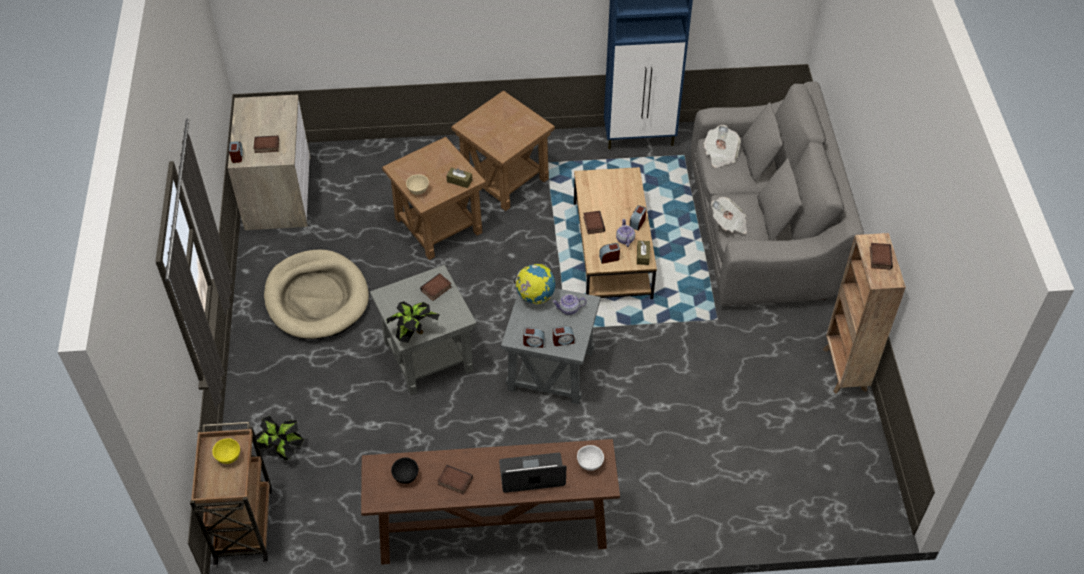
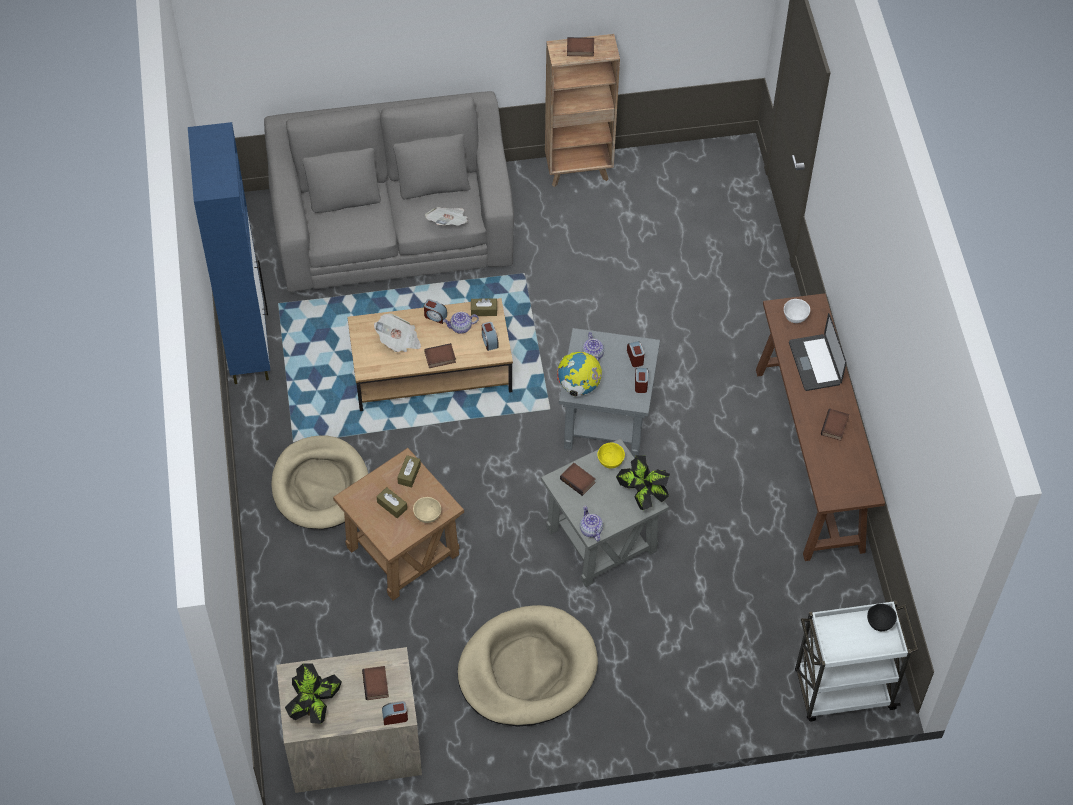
camera: 95 degrees left, 5 degrees up
(228, 457) = (845, 633): yellow bowl -> yellow bowl (610, 462)
(243, 523) = (842, 690): brown cart -> white cart
(282, 449) = (744, 669): potted plant -> potted plant (315, 706)
(386, 294) = (590, 529): none -> teapot
(406, 476) = (836, 469): black bowl -> black bowl (879, 623)
(431, 170) = (392, 505): none -> brown tissue box
(505, 178) = (320, 485): brown side table -> beige dog bed
(720, 154) = (338, 232): newspaper -> newspaper (399, 341)

